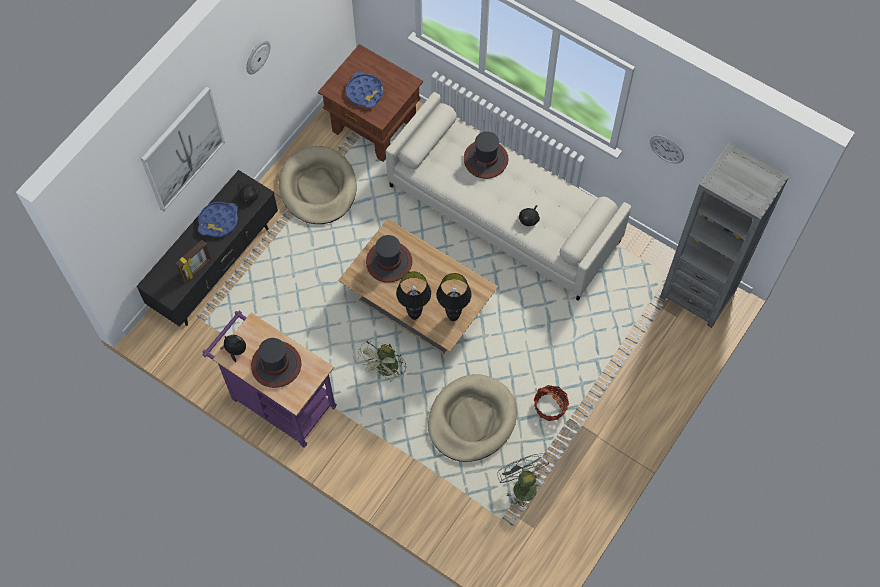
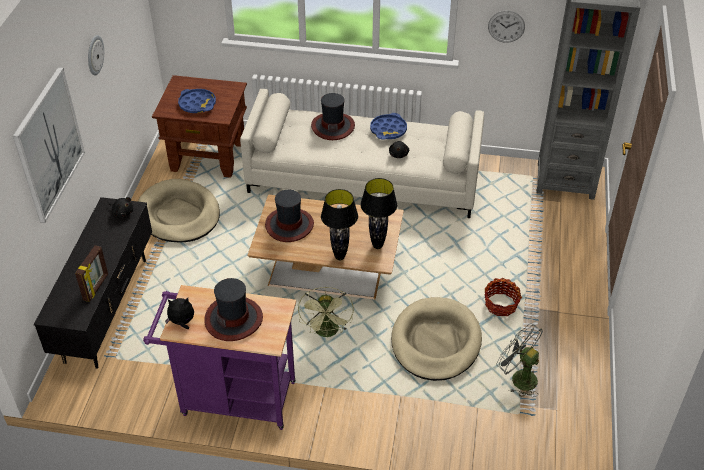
camera: 25 degrees left, 20 degrees down
(218, 221) = (100, 242): blue tray -> blue tray (388, 130)

